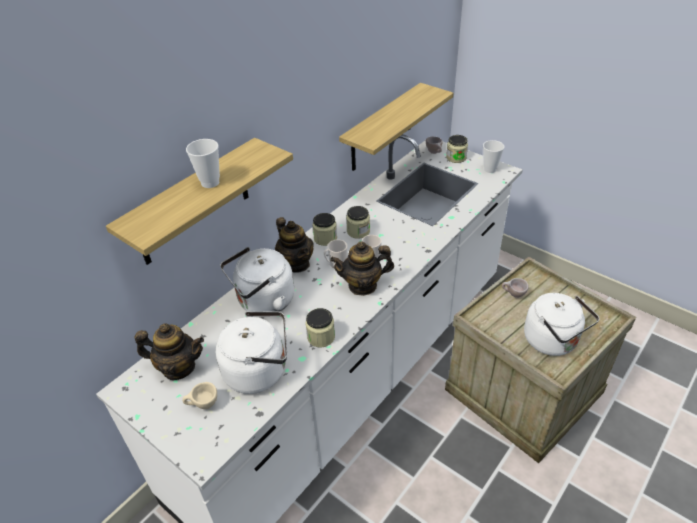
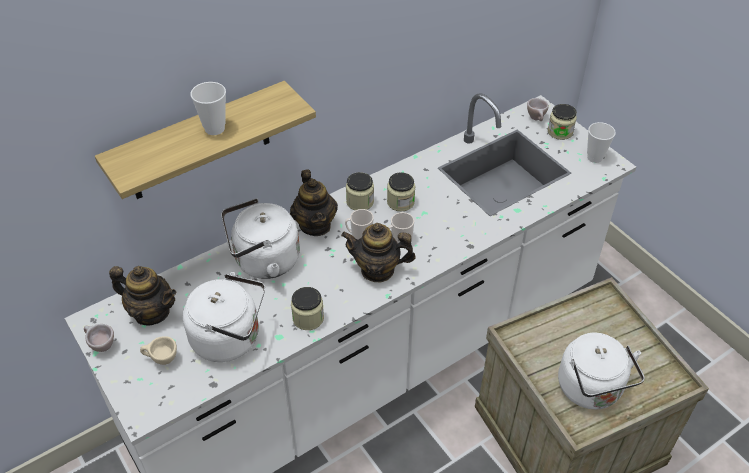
camera: 15 degrees right, 5 degrees up
(382, 128) = (468, 80): shelf -> none
(513, 295) = (570, 320): beige cup -> beige cup (100, 345)

